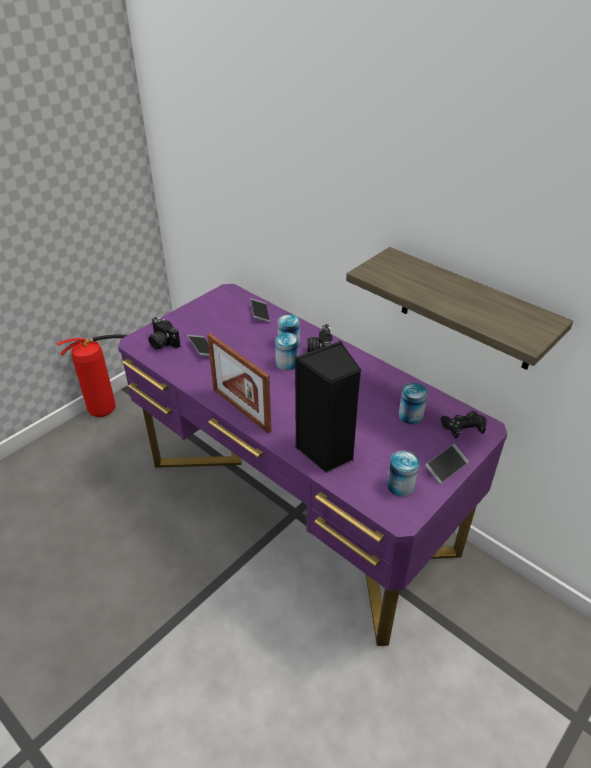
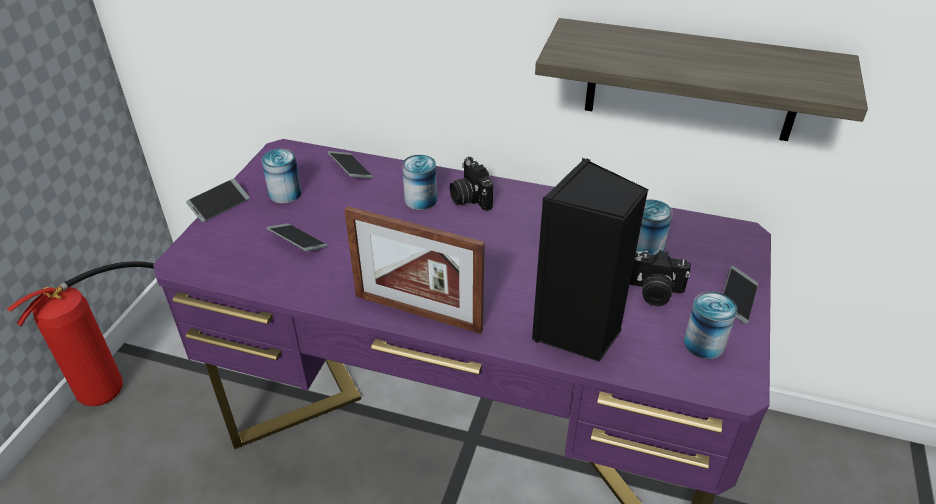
camera: 25 degrees left, 0 degrees up
(162, 343) = (229, 251): camera -> camera (652, 292)
(174, 315) = (220, 205): none -> phone
(286, 363) = (436, 227): can -> can (285, 193)
(462, 429) = (718, 244): black game controller -> none

